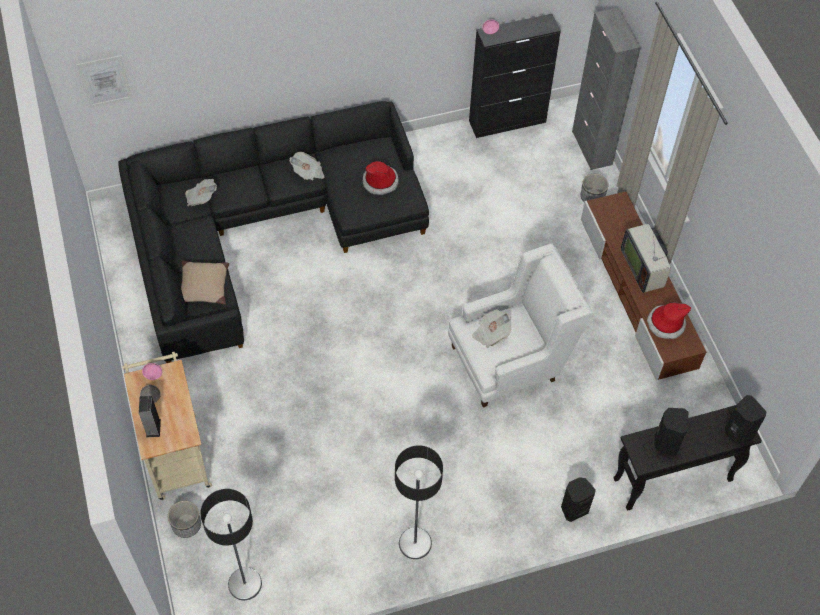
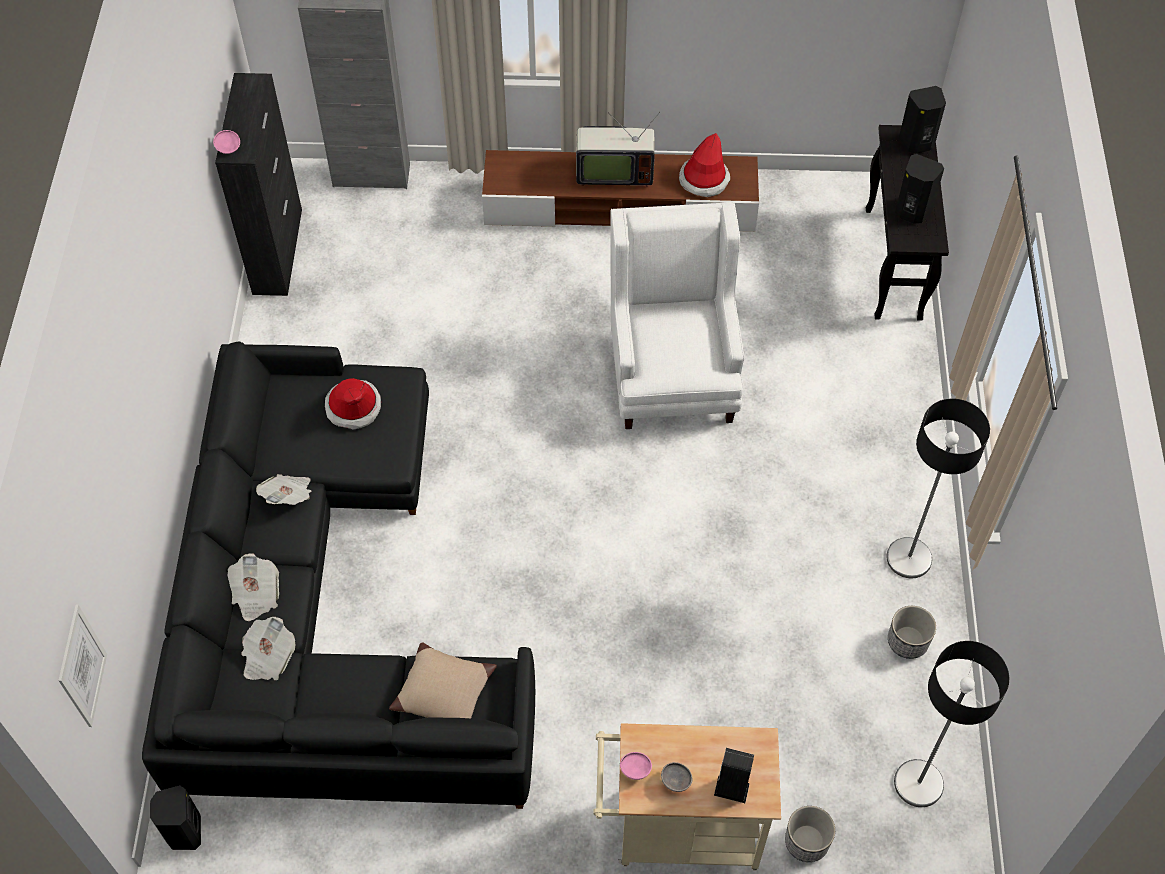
camera: 70 degrees left, 0 degrees up
(491, 334) = (669, 352): newspaper -> newspaper (255, 595)
(573, 509) = (905, 373): black speaker -> black speaker (184, 832)
(592, 197) = (452, 202): planter -> planter (907, 641)

